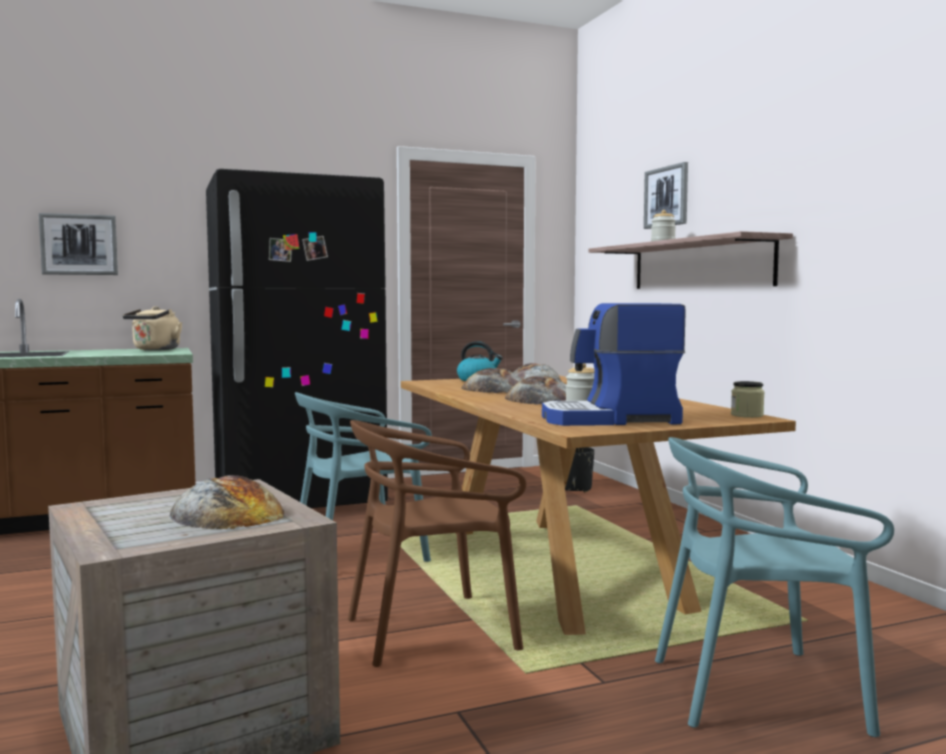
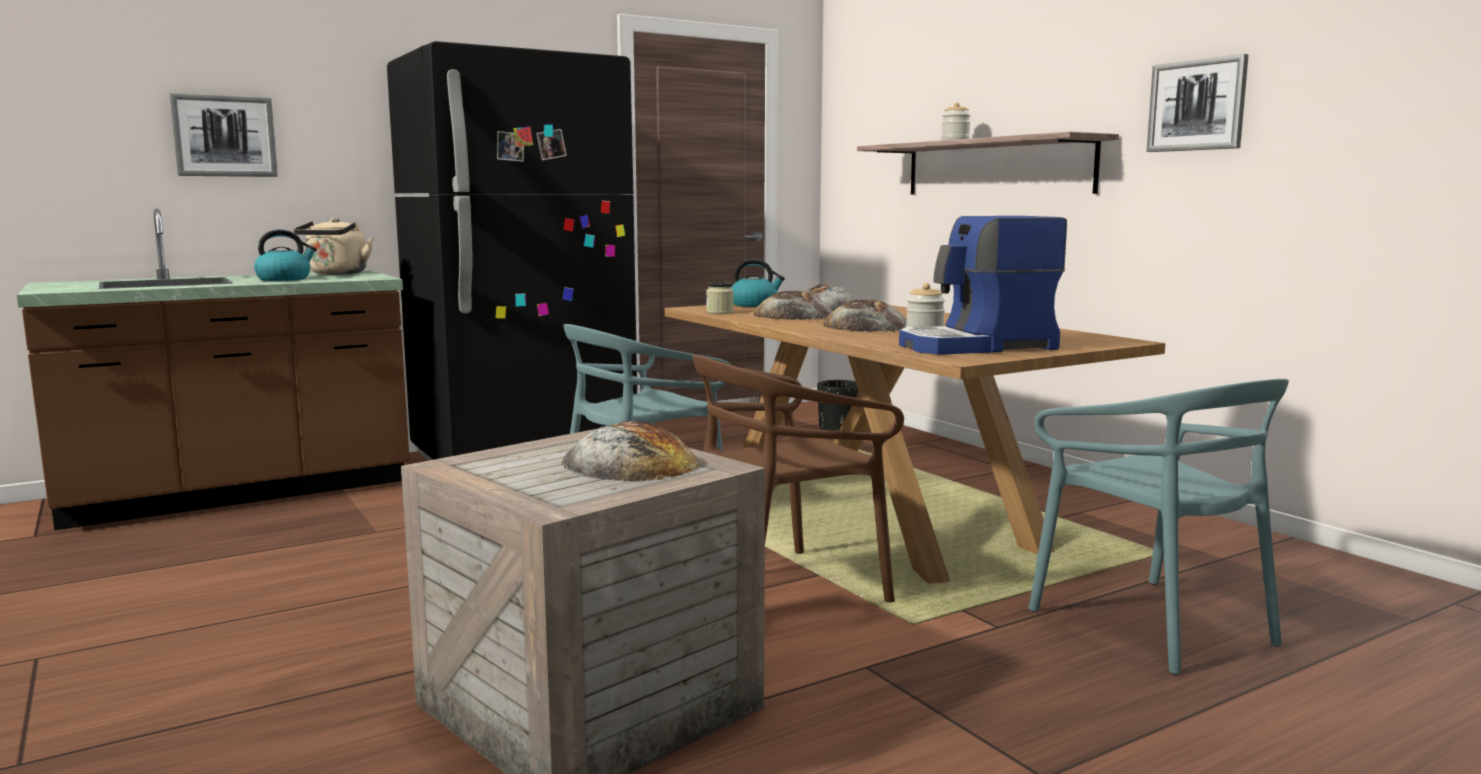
camera: 10 degrees left, 5 degrees up
(106, 353) = (284, 279): none -> kettle
(666, 197) = (952, 86): picture -> picture (1197, 105)
(747, 415) = (1110, 338): jar -> jar (719, 312)
(757, 691) = (1152, 624): turquoise chair -> turquoise chair turned 105 degrees counterclockwise

